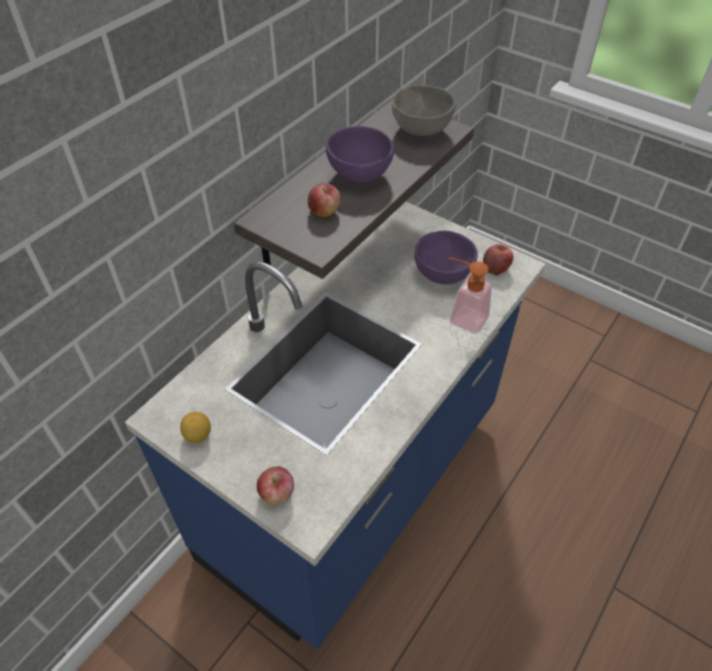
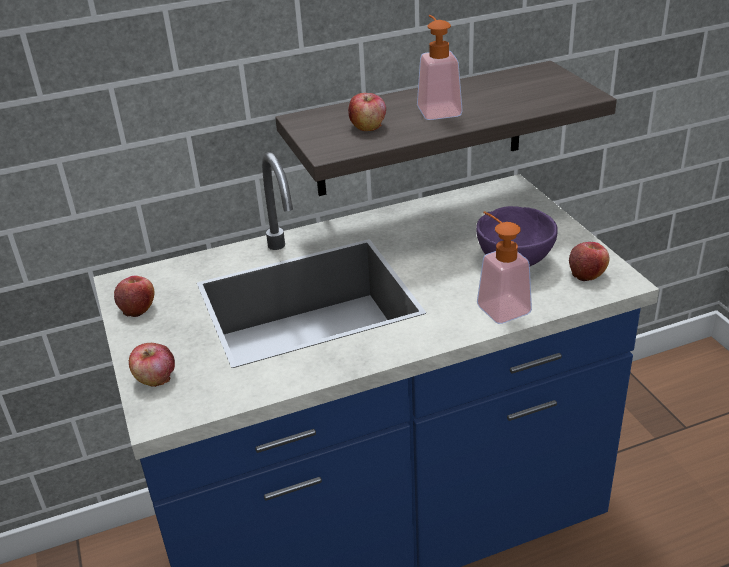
camera: 35 degrees right, 15 degrees down
(198, 435) = (138, 308): lemon -> apple
(359, 175) = (437, 109): purple bowl -> soap dispenser
(421, 129) = (549, 88): grey bowl -> none

